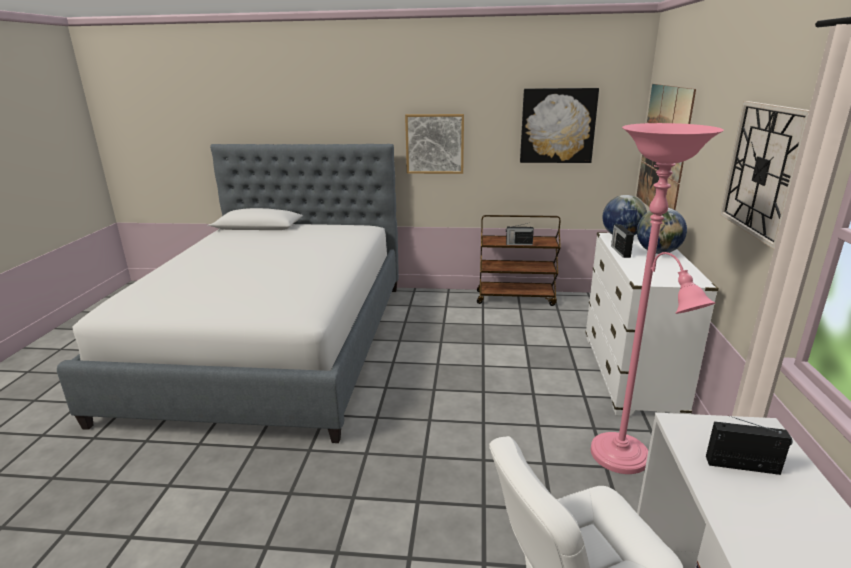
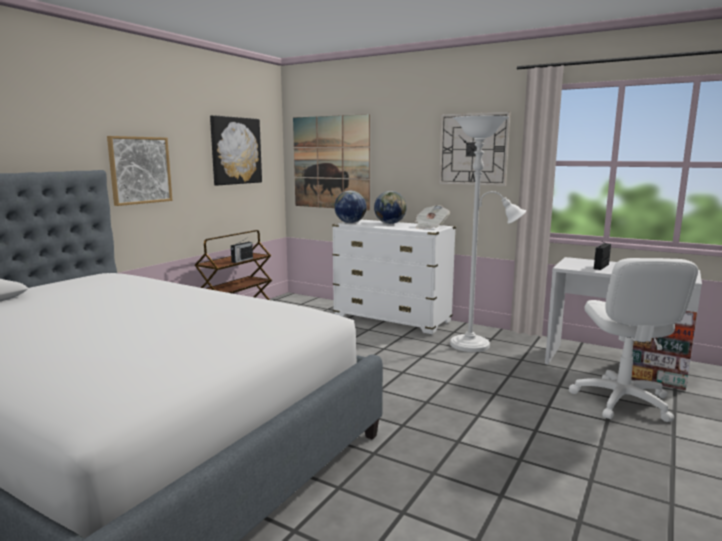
camera: 65 degrees left, 10 degrees down
(620, 251) = (376, 226): radio -> none
(624, 459) = (475, 345): pink floor lamp -> white floor lamp
(673, 276) = (430, 227): none -> newspaper

